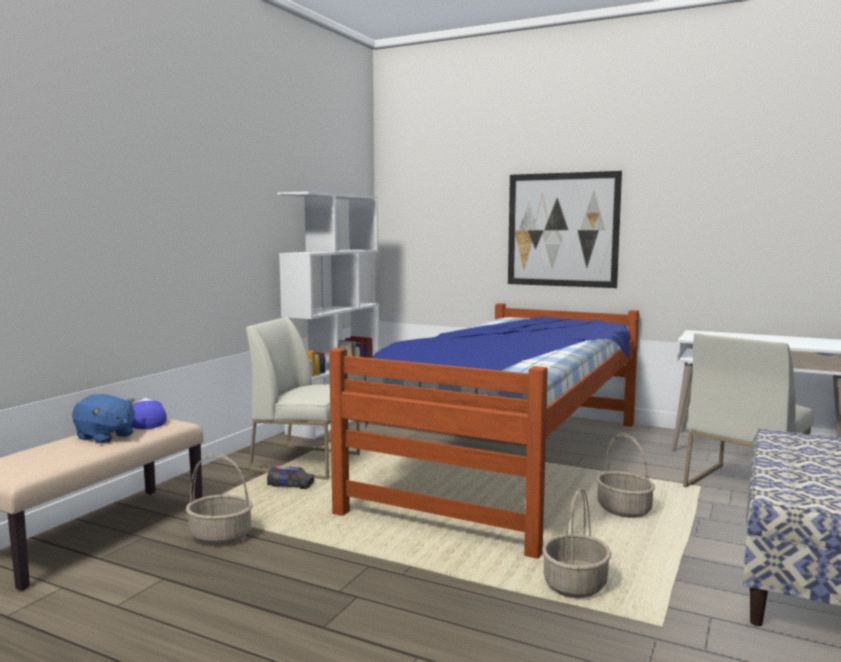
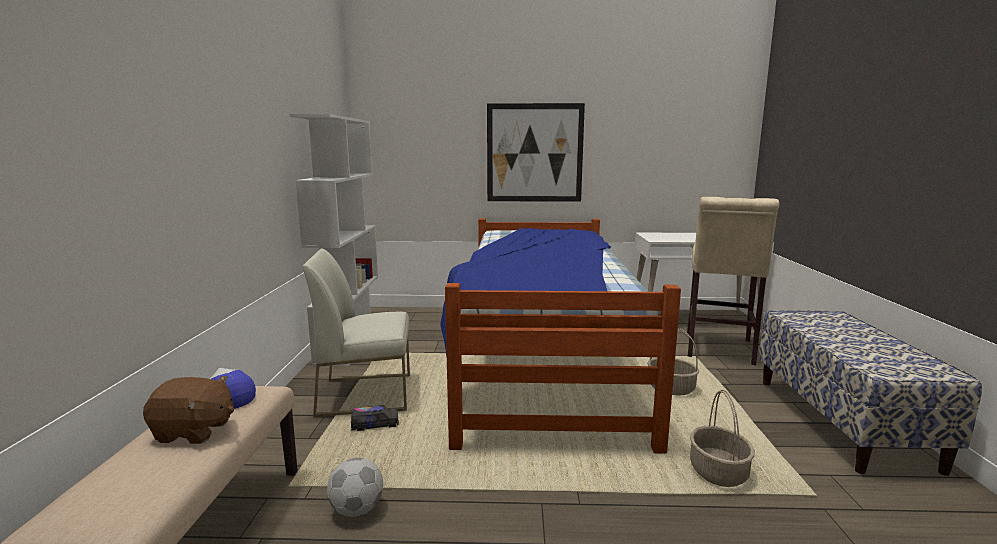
camera: 25 degrees left, 5 degrees up
(105, 437) = (194, 431): blue plush toy -> brown plush toy
(221, 536) = (357, 509): basket -> football
(743, 486) = (719, 350): white chair -> beige stool

